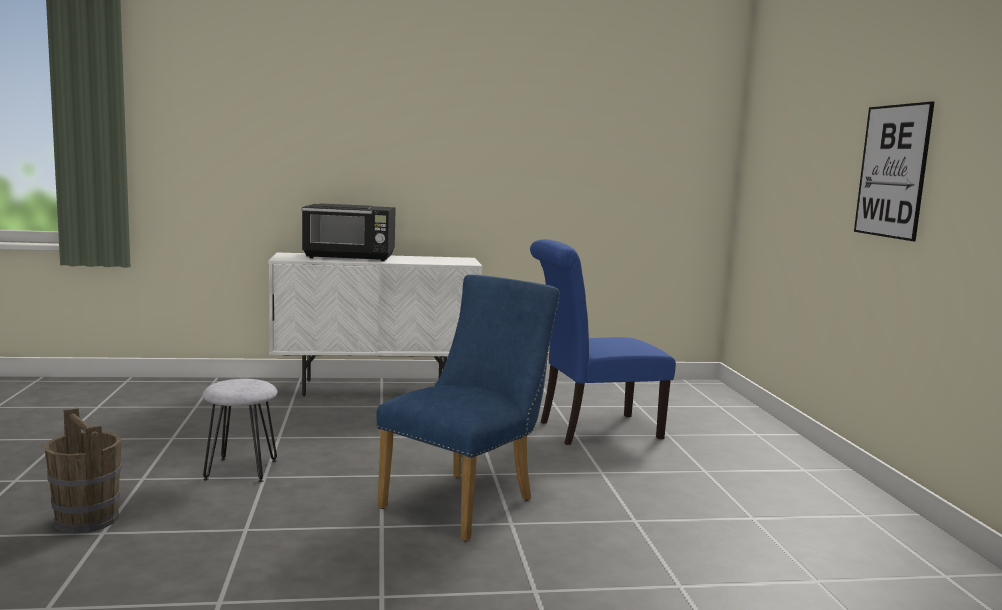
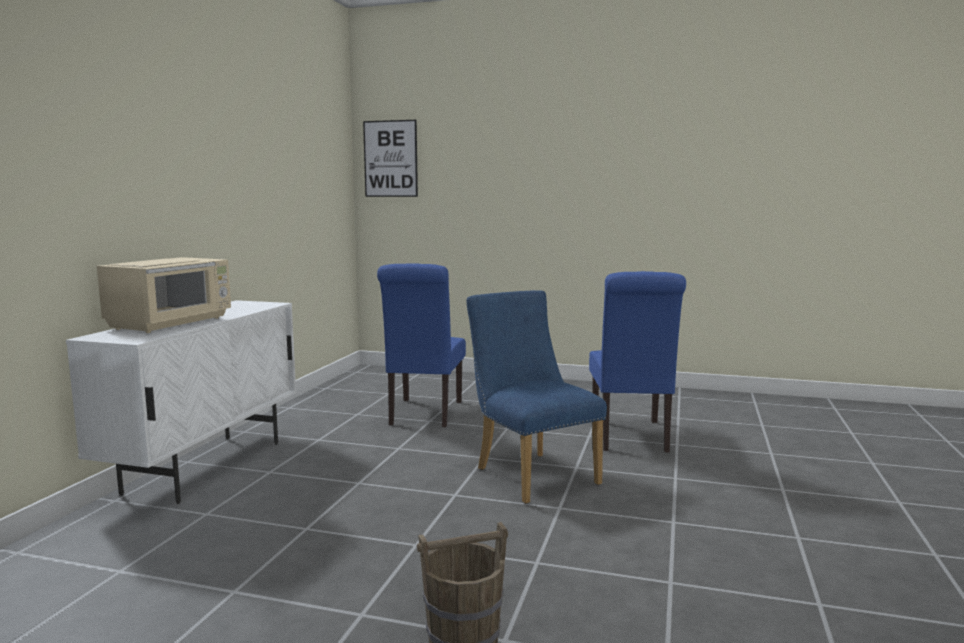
camera: 65 degrees left, 0 degrees up
(240, 470) = (385, 555): grey stool -> none
(350, 257) = (172, 323): black microwave -> beige microwave
(665, 548) = (630, 437): none -> blue chair
(892, 171) = (552, 192): picture -> picture (390, 159)

